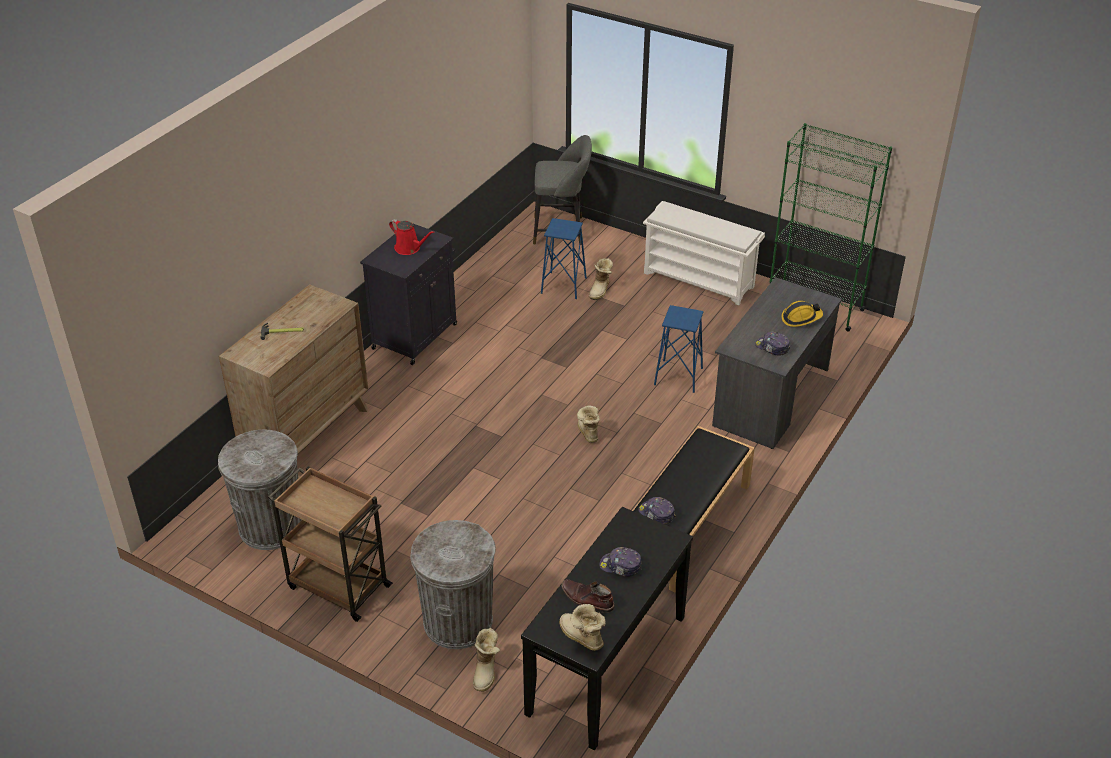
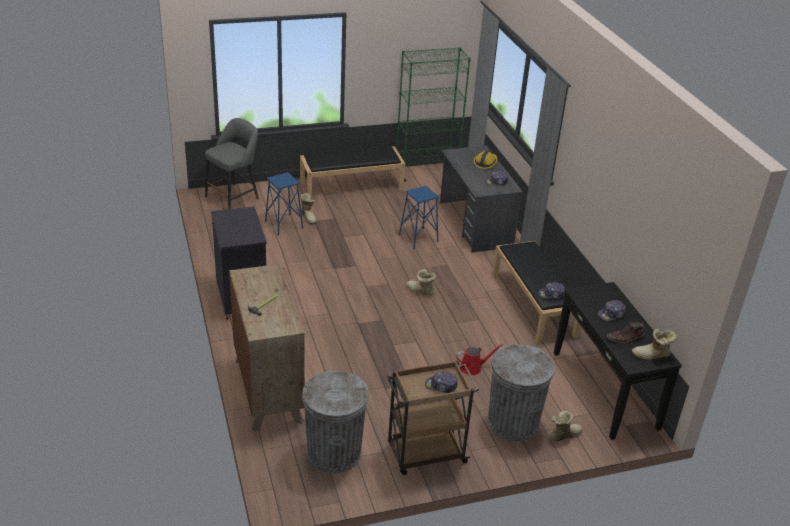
camera: 50 degrees left, 5 degrees down
(329, 510) = (441, 386): none -> cap
(409, 248) = (238, 225): red watering can -> red watering can (473, 368)
(486, 671) = (564, 434): boot -> boot turned 75 degrees counterclockwise
(700, 280) = (352, 186): white shoe rack -> black bench

